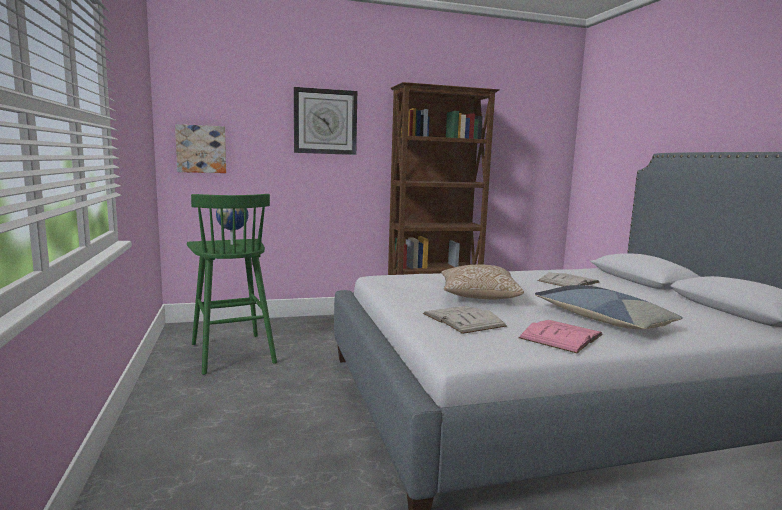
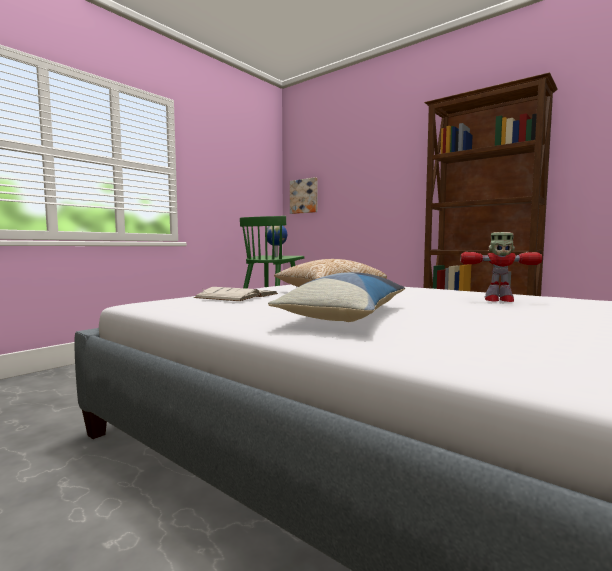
camera: 55 degrees right, 5 degrees down
(325, 121) = (384, 160): wall clock -> none
(561, 336) = (240, 311): pink book -> none
(568, 281) = (498, 300): white book -> toy robot

